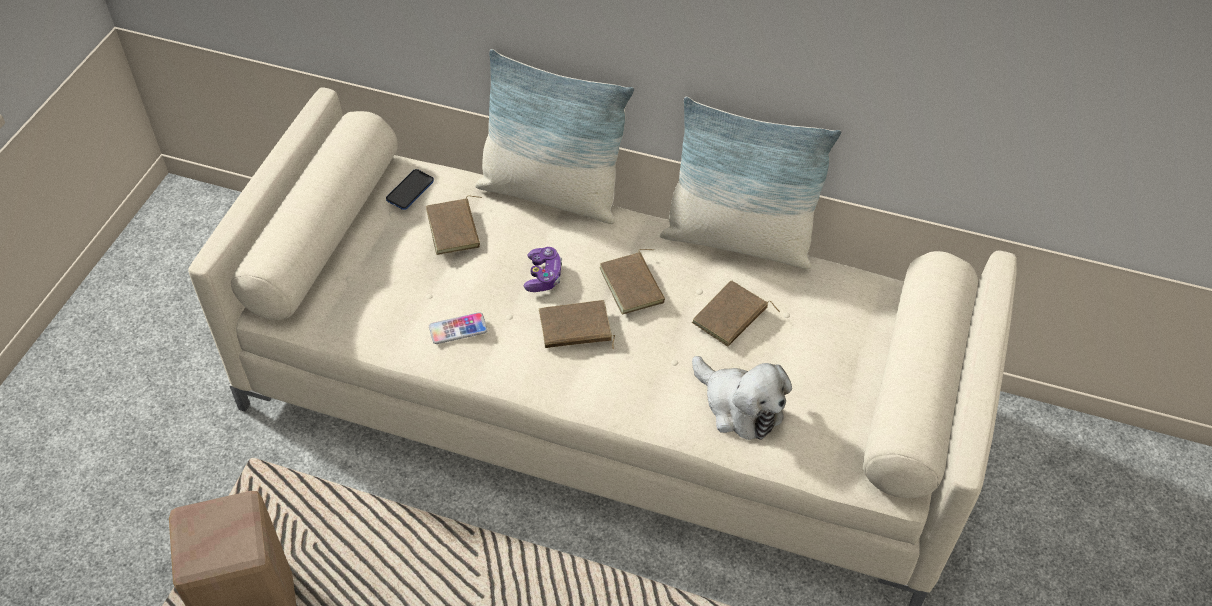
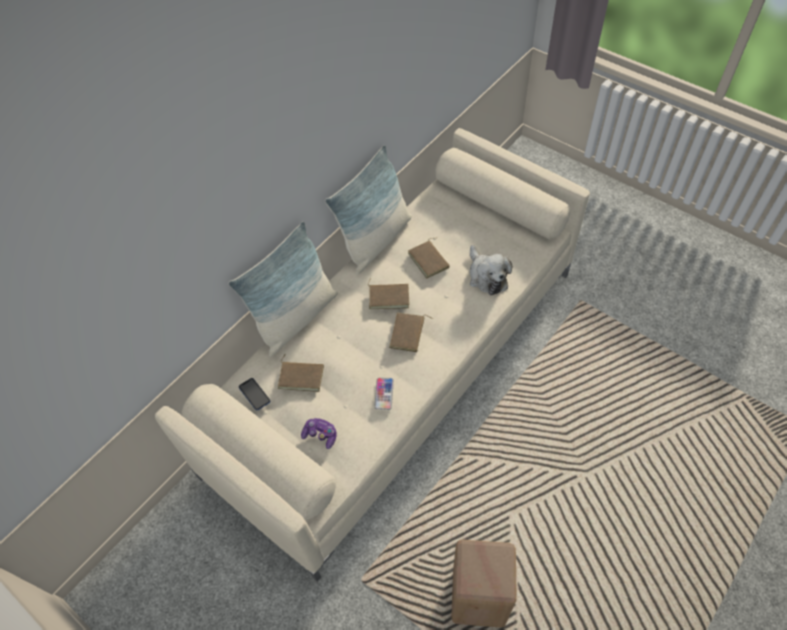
camera: 65 degrees left, 5 degrees up
(543, 276) = (361, 339): game controller -> game controller (320, 435)
(739, 406) = (486, 276): plush toy -> plush toy turned 90 degrees clockwise

